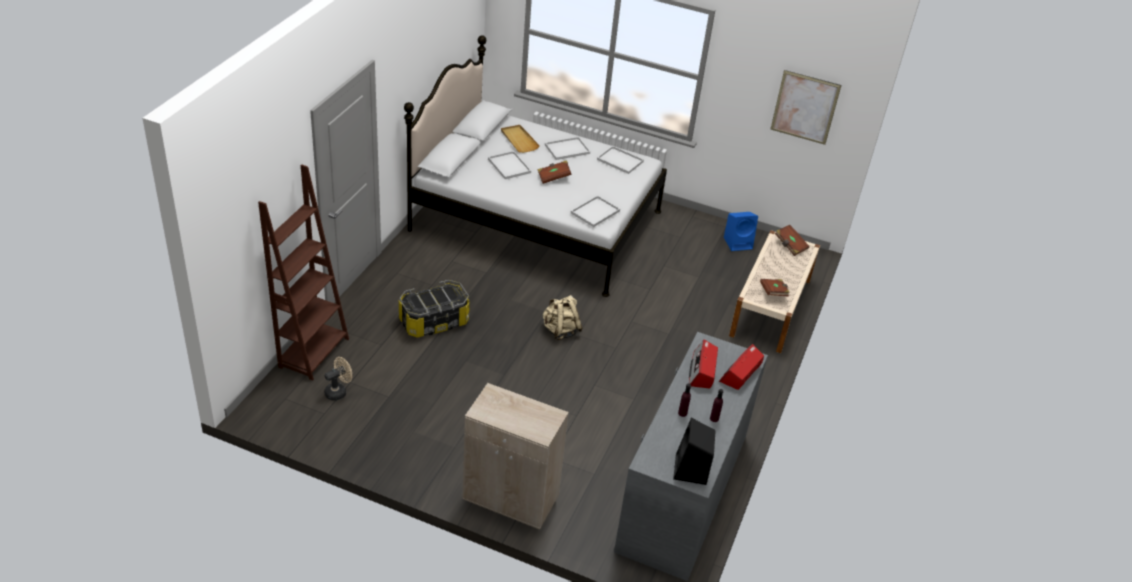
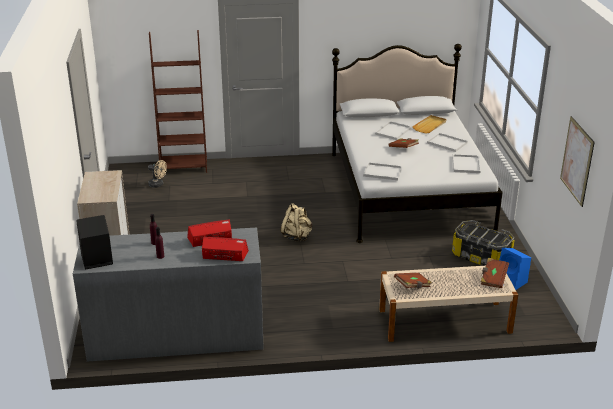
camera: 65 degrees right, 10 degrees down
(434, 322) = (252, 192): storage box -> storage box (481, 257)

